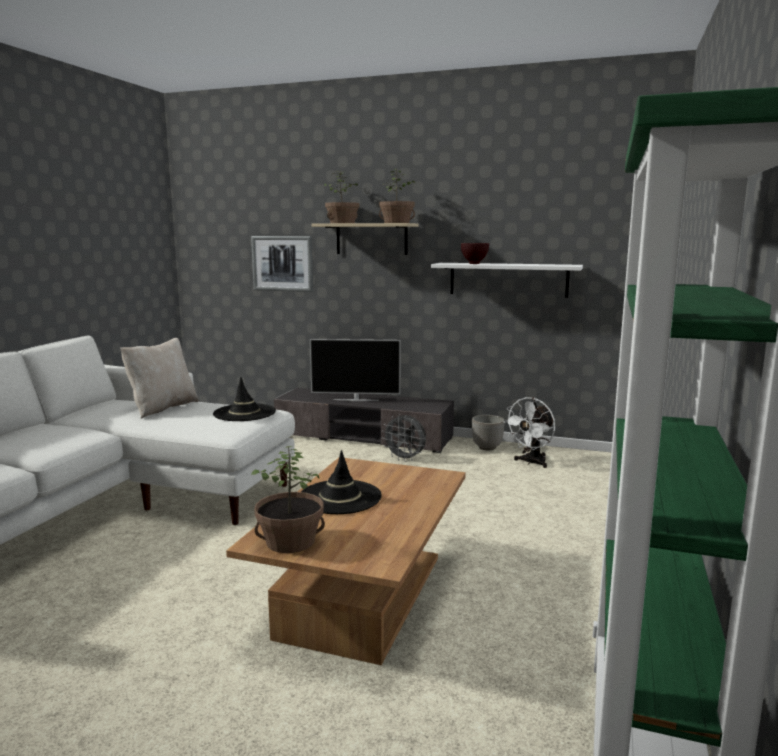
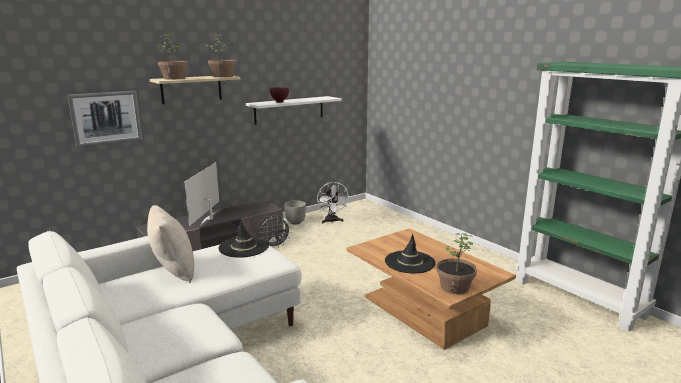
camera: 55 degrees left, 5 degrees up
(356, 400) = (208, 218): television -> television turned 150 degrees clockwise

